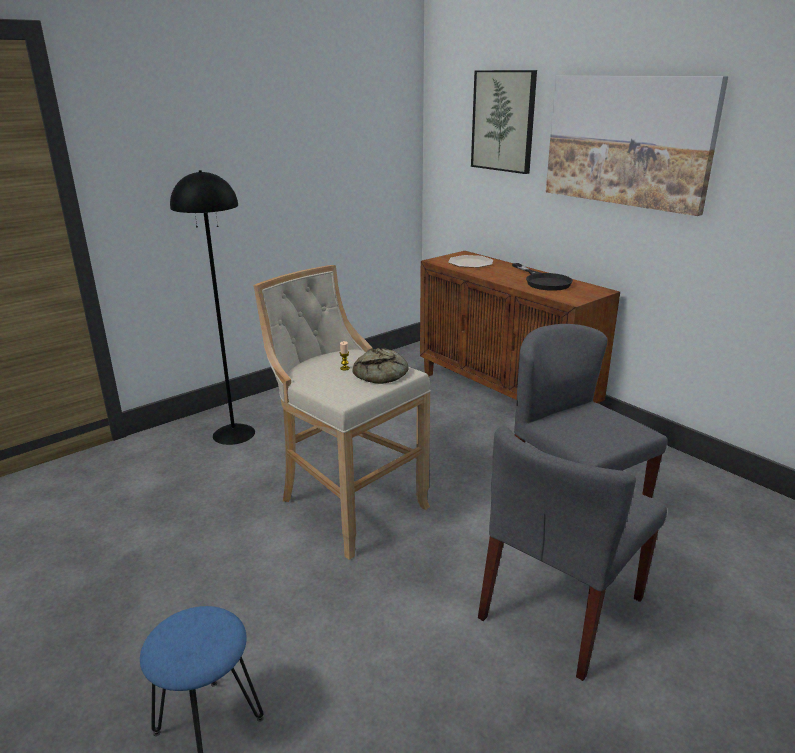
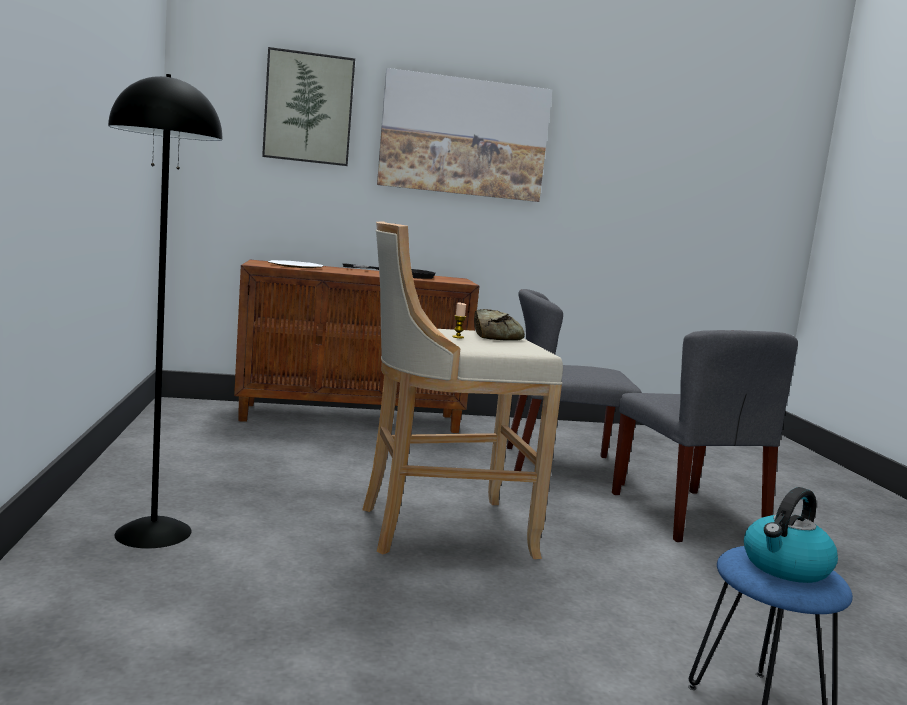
camera: 60 degrees left, 15 degrees down
(186, 638) = (785, 567): none -> kettle

